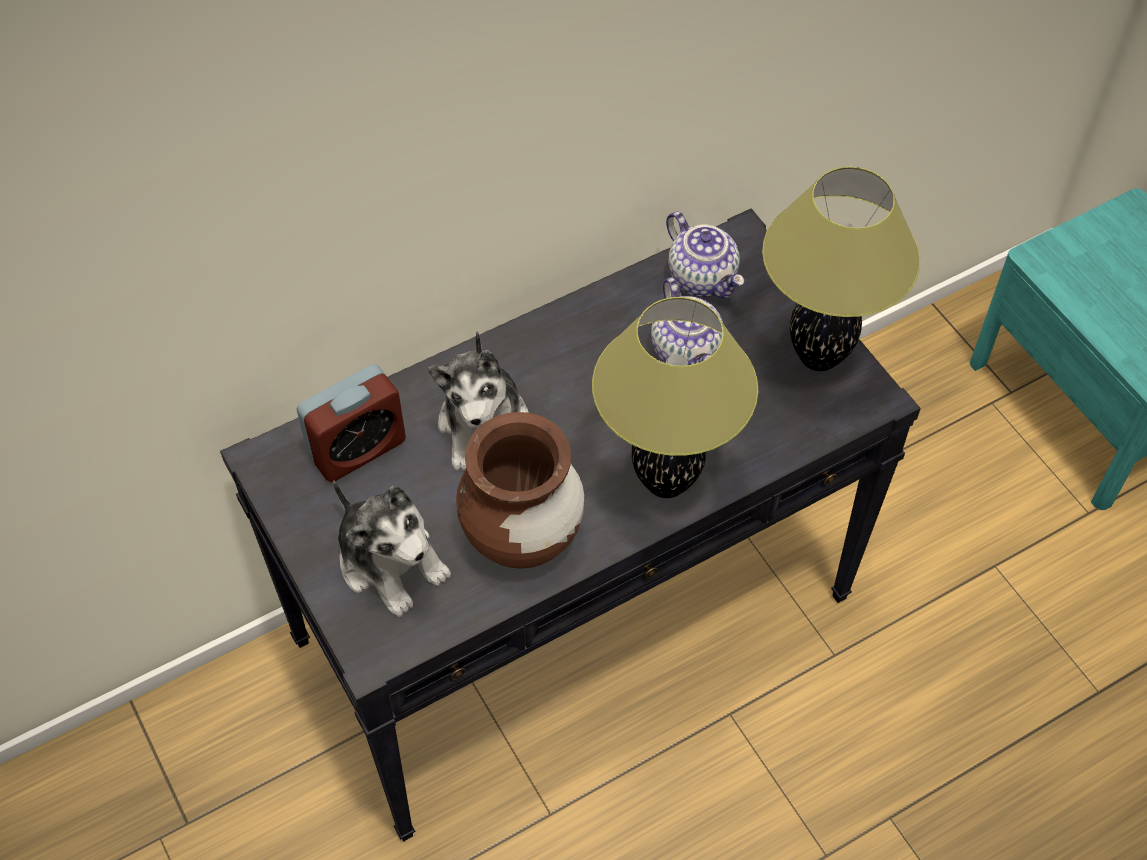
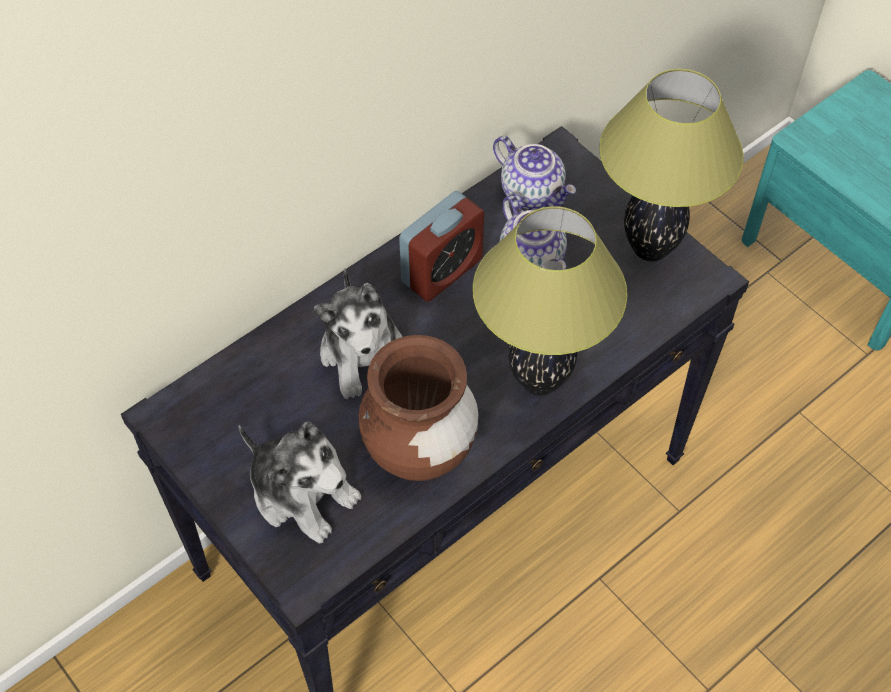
camera: 10 degrees left, 0 degrees up
(357, 448) = (250, 392): alarm clock -> alarm clock (442, 271)

